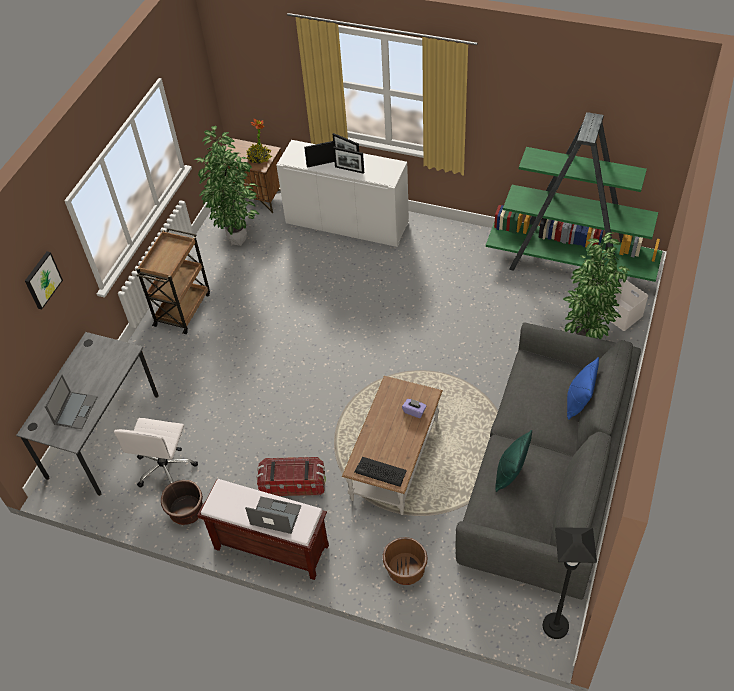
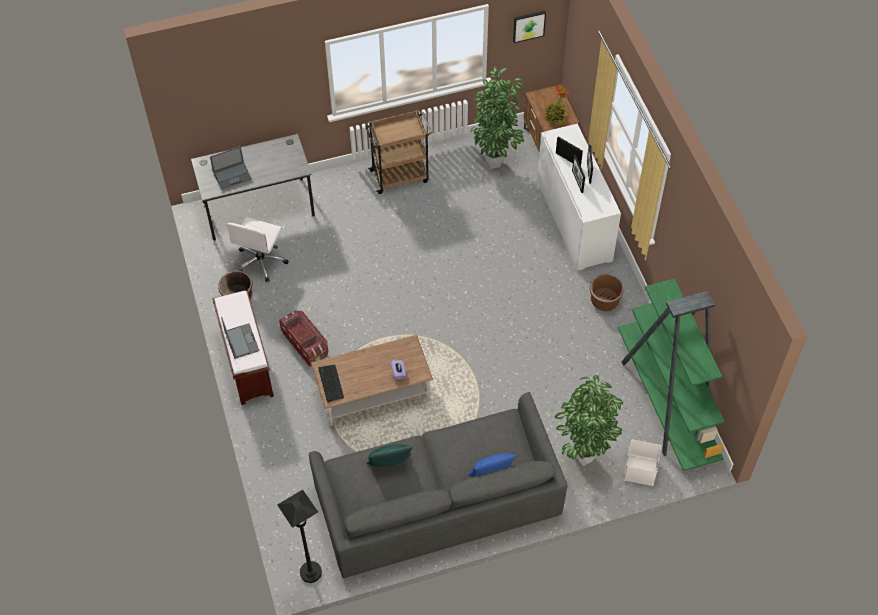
camera: 50 degrees right, 5 degrees up
(42, 280) = (271, 79): picture -> picture (528, 25)
(165, 467) = (261, 261): white office chair -> white office chair turned 45 degrees counterclockwise
(405, 570) = (288, 454): brown planter -> brown planter (604, 300)

